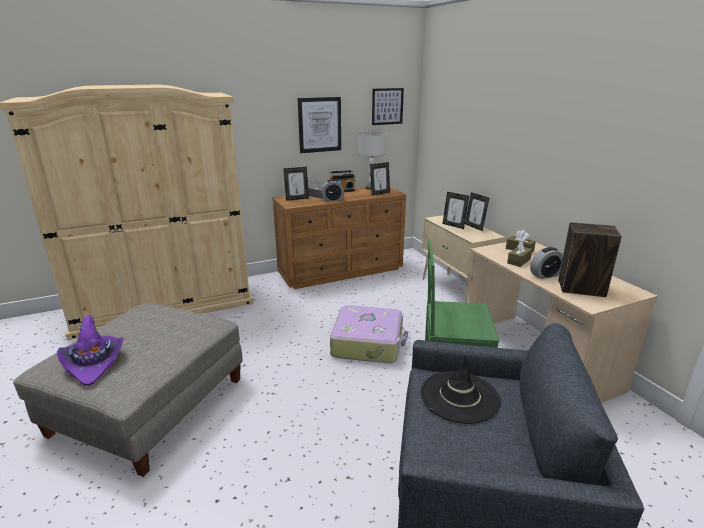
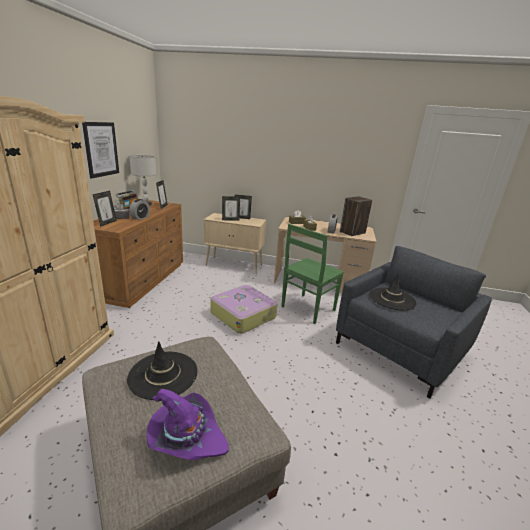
camera: 55 degrees left, 0 degrees up
(155, 325) = (163, 375): none -> black hat
(387, 106) = (141, 132): picture -> none

